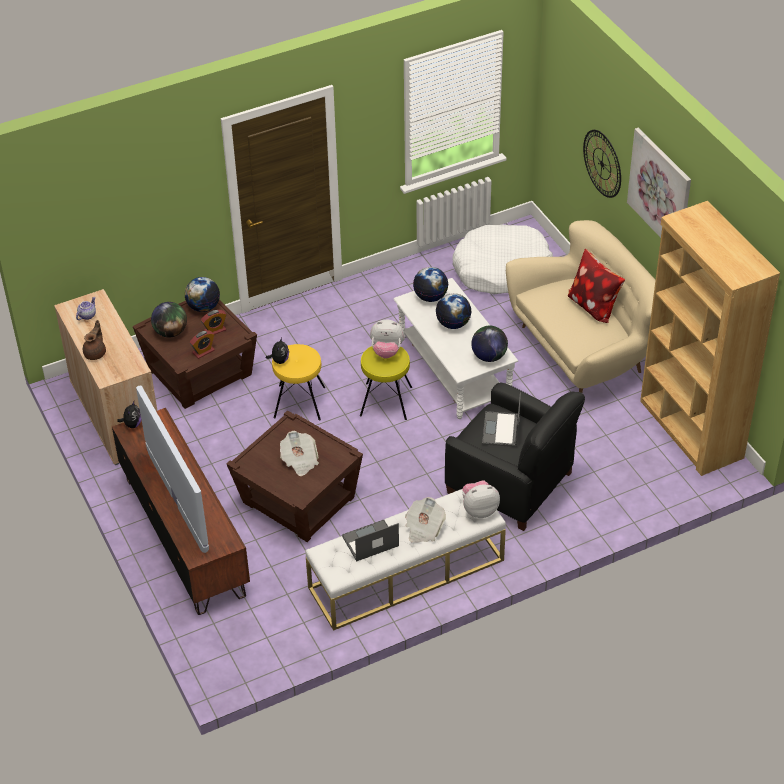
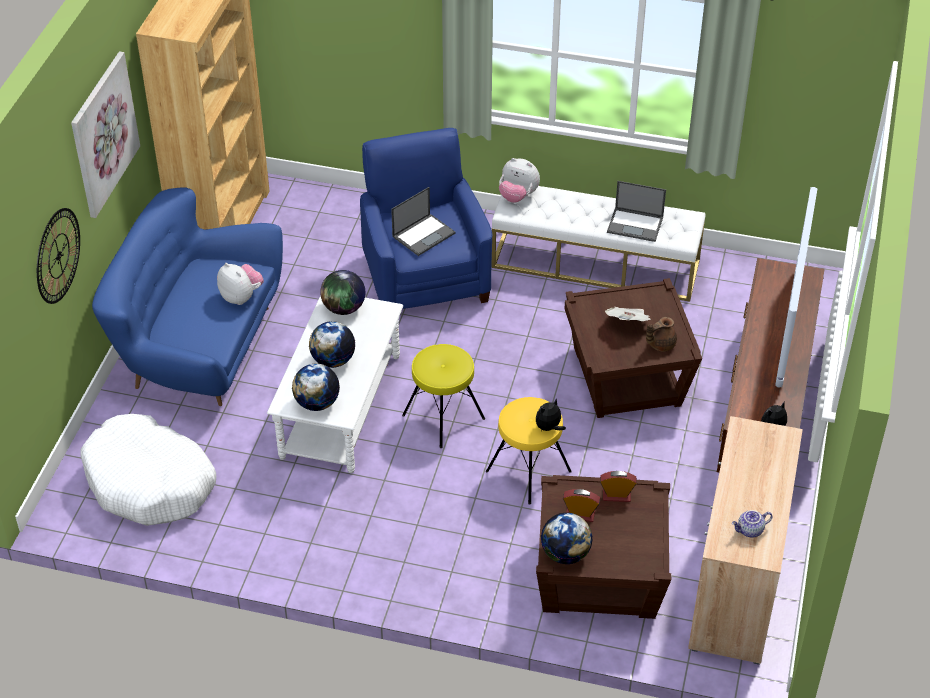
camera: 140 degrees left, 0 degrees up
(96, 353) = (775, 474): brown teapot -> brown teapot (660, 344)
(171, 332) = (631, 545): globe -> none
(387, 351) = (432, 369): plush toy -> plush toy (241, 297)
(423, 528) = (580, 208): newspaper -> none
(511, 483) = (425, 276): black armchair -> blue armchair
(584, 348) = (198, 346): beige sofa -> blue sofa
(593, 306) = (178, 304): pillow -> none

